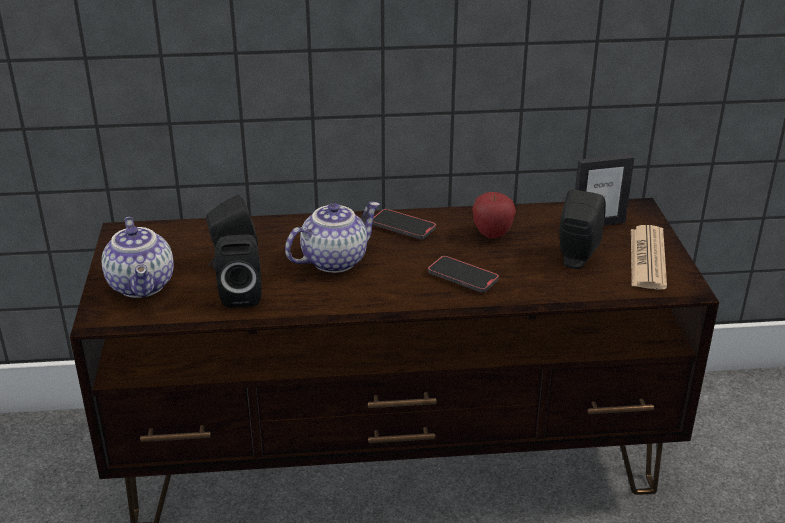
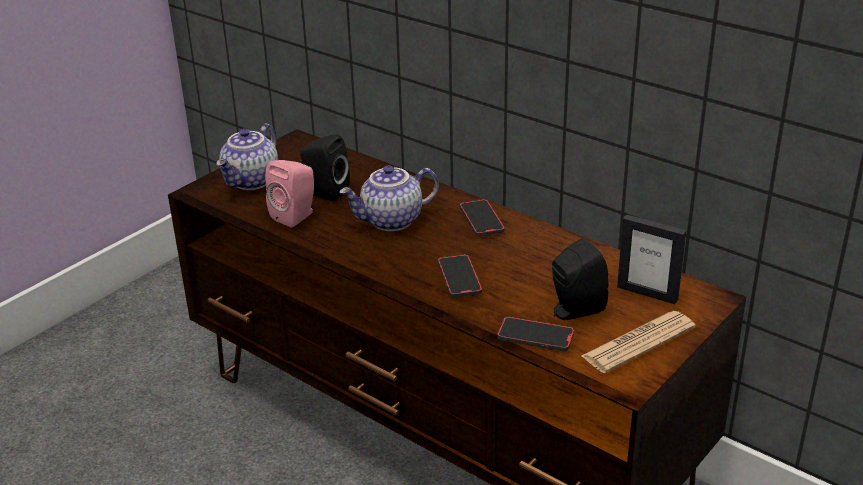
camera: 45 degrees right, 0 degrees up
(241, 294) = (296, 216): black speaker -> pink speaker
(334, 260) = (391, 221): teapot -> teapot turned 150 degrees clockwise
(492, 234) = (540, 258): apple -> none
(583, 289) = (535, 337): none -> phone

